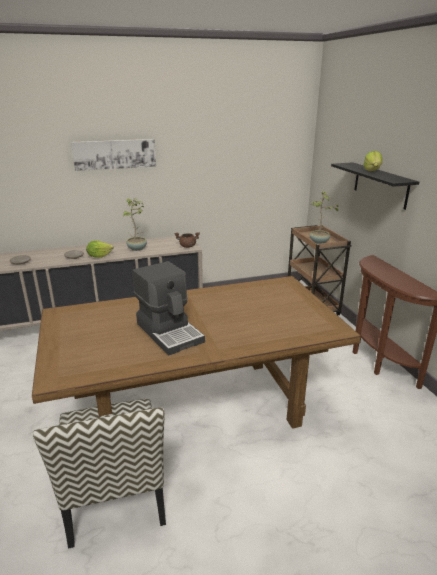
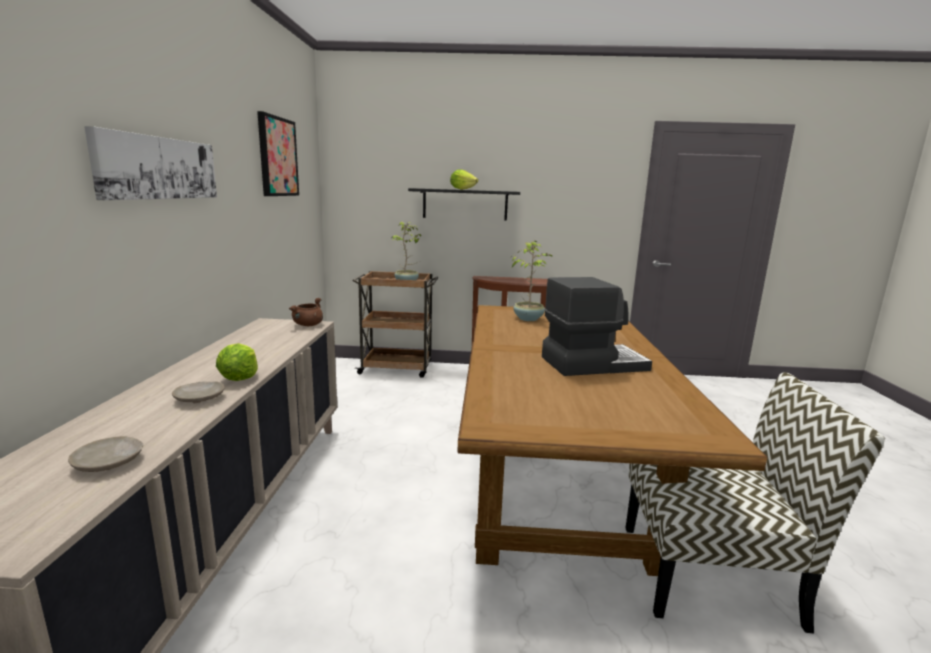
camera: 70 degrees left, 10 degrees down
(137, 248) = (257, 350): potted plant -> potted plant (528, 318)
(238, 136) = (277, 157): none -> picture

